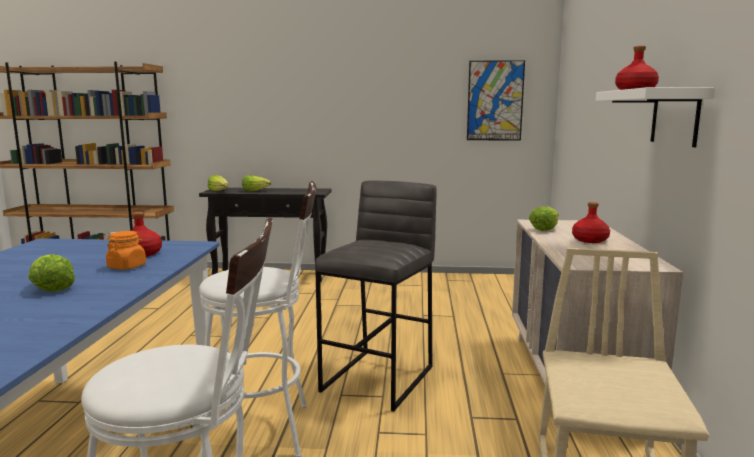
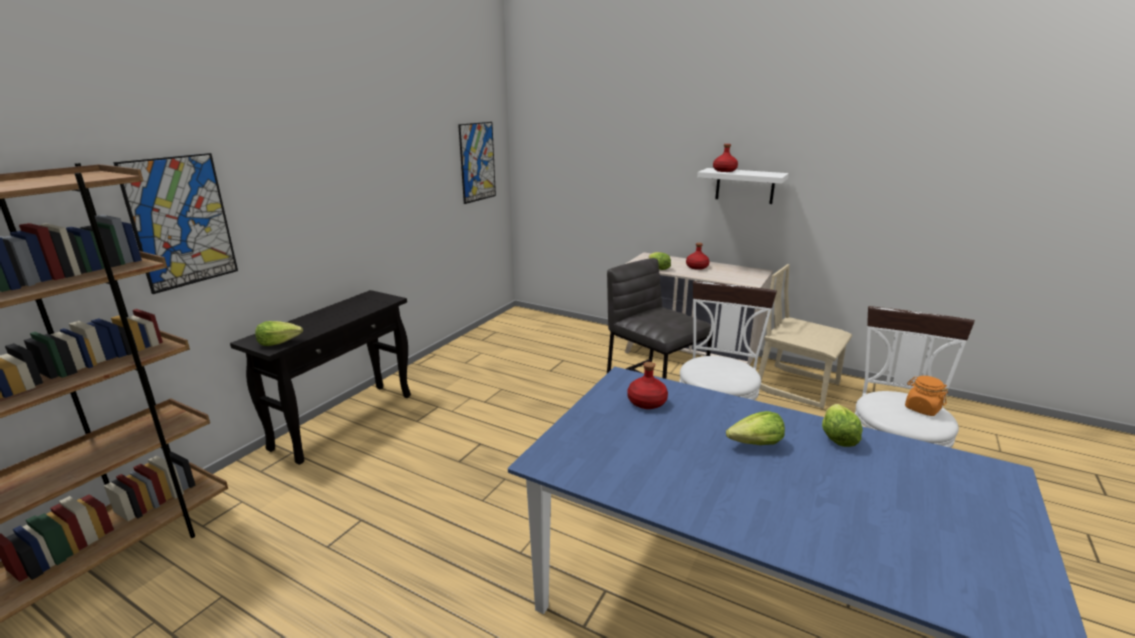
camera: 65 degrees left, 10 degrees up
(127, 266) = (694, 410): orange jar -> orange jar (922, 409)
(203, 106) = (181, 222): none -> picture
(255, 190) = (315, 324): lettuce -> lettuce (837, 436)

